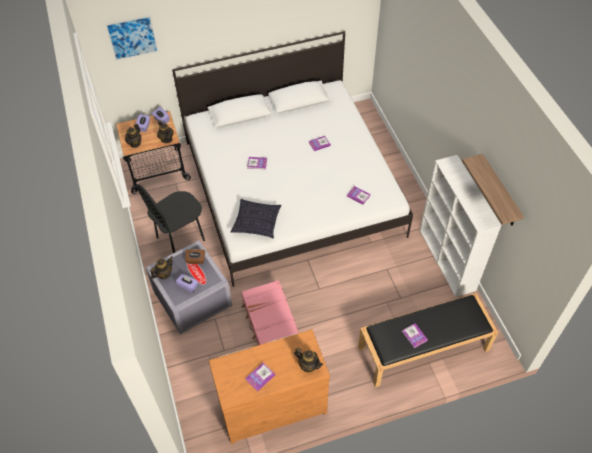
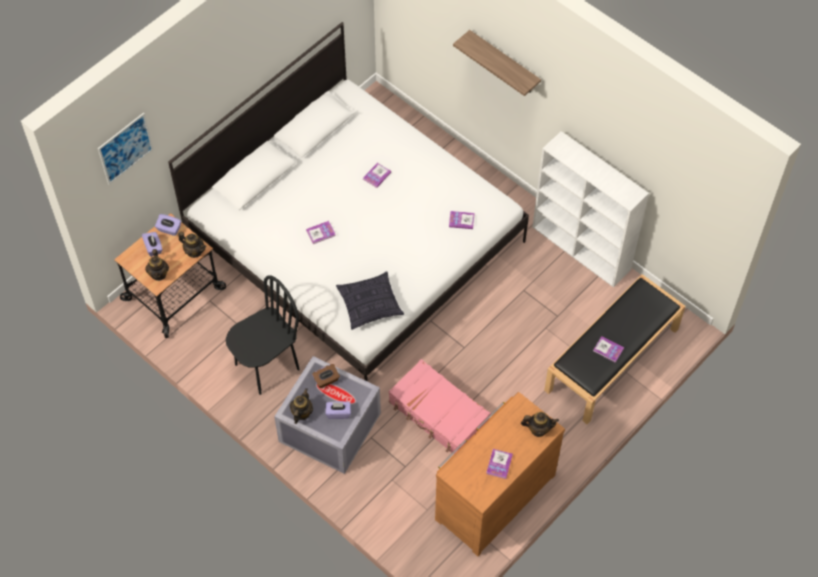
camera: 30 degrees left, 5 degrees up
(181, 239) = (267, 366): black chair -> black chair turned 150 degrees counterclockwise
(499, 192) = (636, 160): shelf -> shelf (504, 63)

